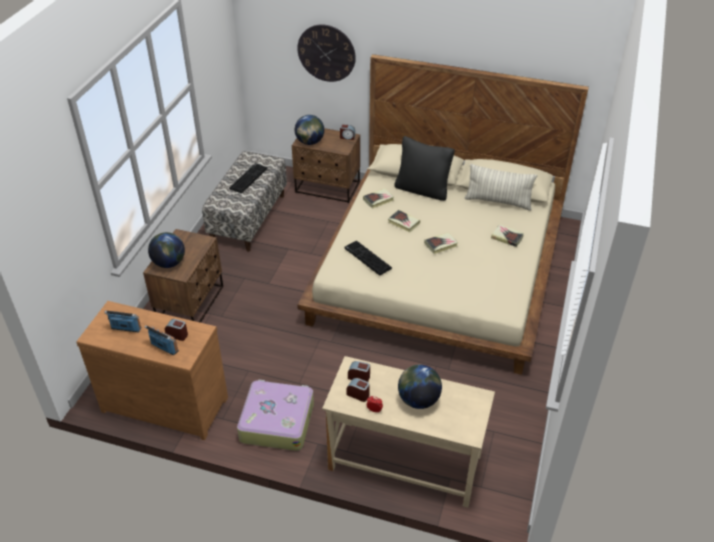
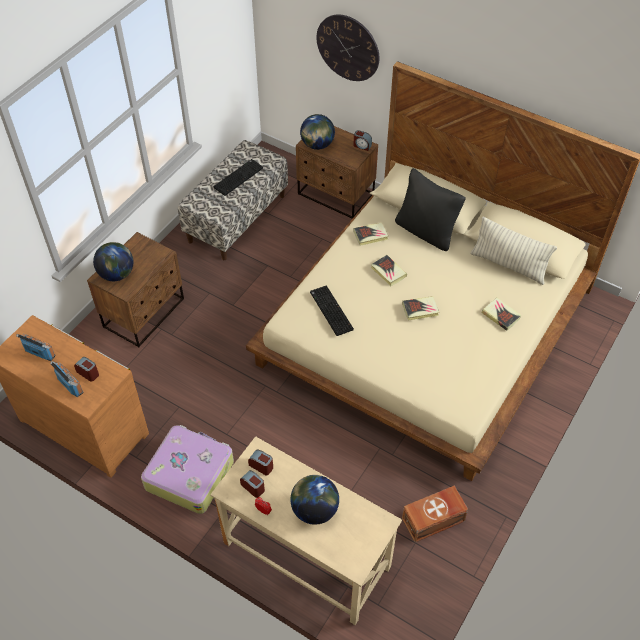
camera: 15 degrees right, 10 degrees up
(503, 411) = (434, 520): none -> brown storage box

